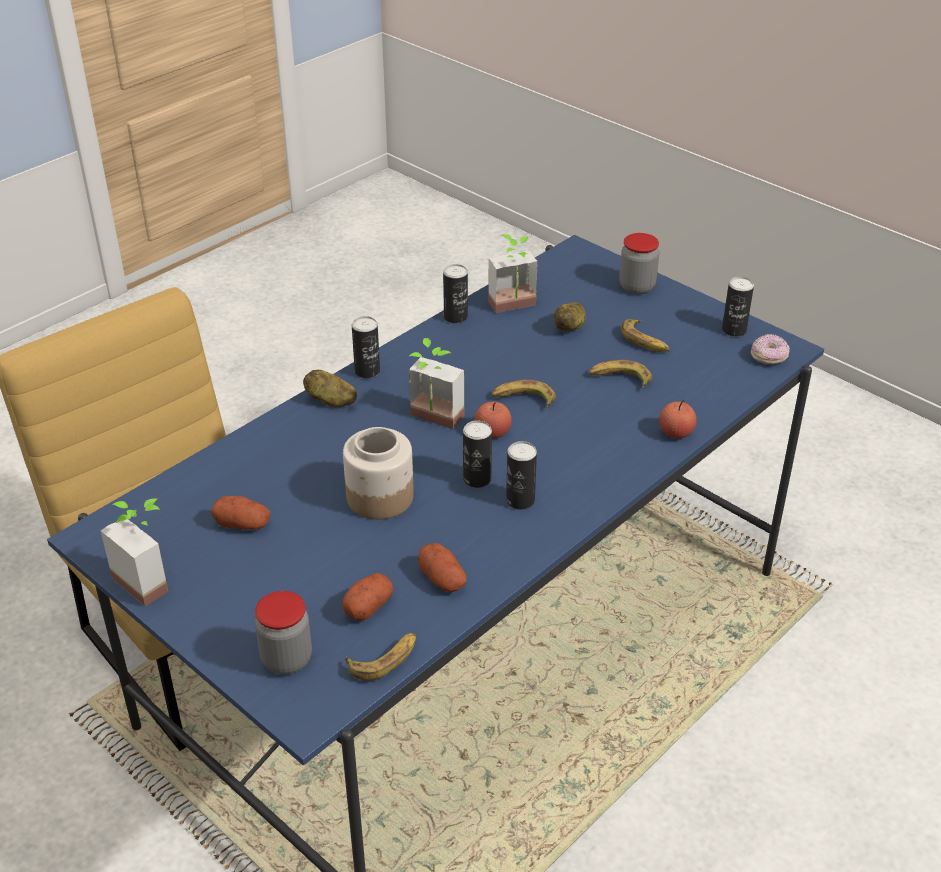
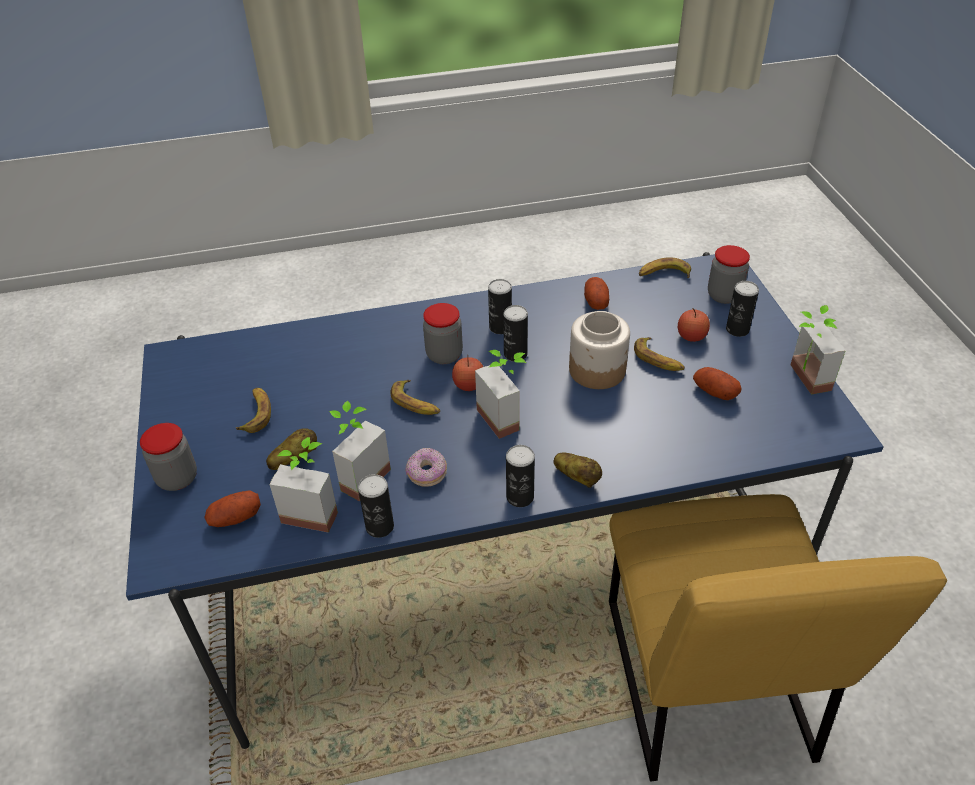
camera: 145 degrees left, 5 degrees up
(368, 606) = (655, 304): potato -> potato (235, 518)
(508, 336) = (357, 475): none -> potted plant
(546, 449) = (444, 355): none -> jar
(620, 379) = (322, 387): banana -> banana (658, 360)
(676, 433) = (342, 328): apple -> apple (691, 336)
(734, 330) = (177, 390): can -> can (737, 329)
(769, 357) = (193, 354): donut -> donut (426, 474)

